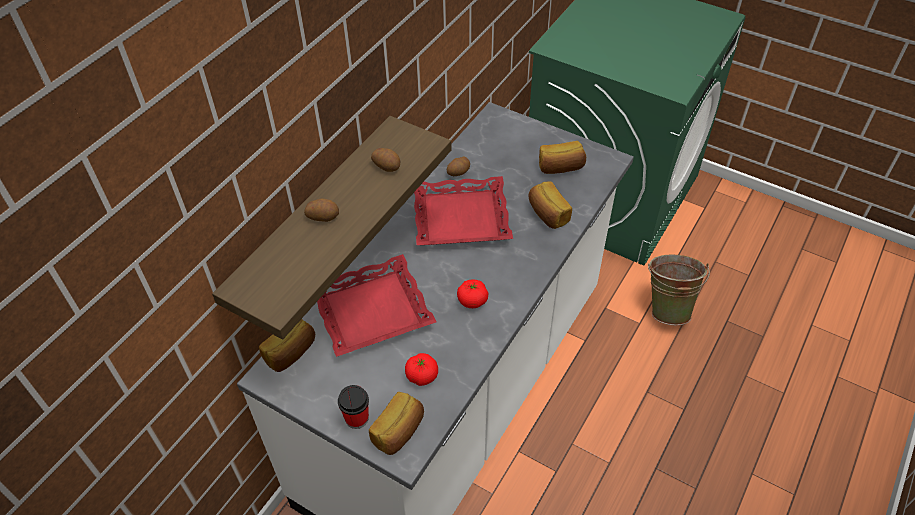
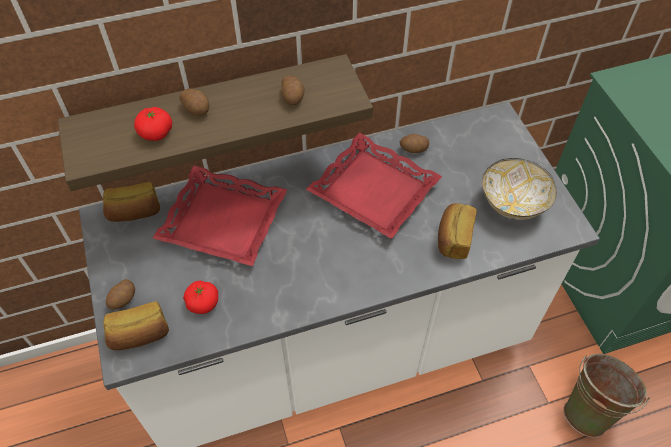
camera: 40 degrees right, 5 degrees up
(357, 418) = (123, 299): cup -> potato
(472, 300) = (307, 269): tomato -> tomato (156, 133)
(560, 167) = (512, 203): bread -> bowl

